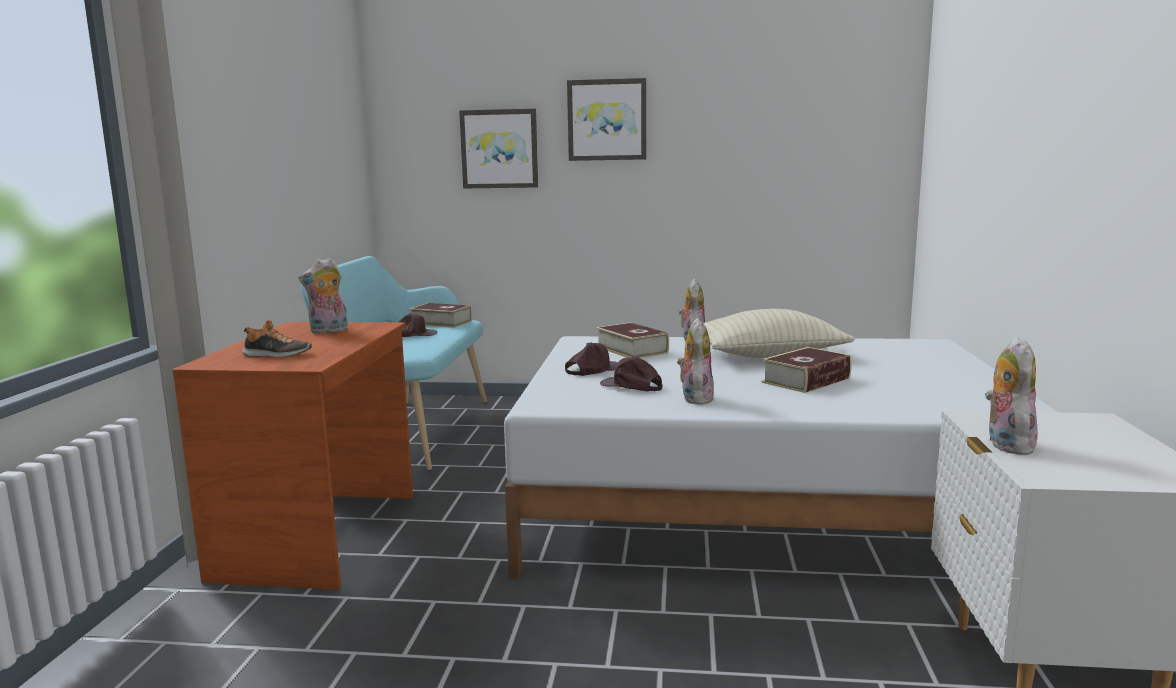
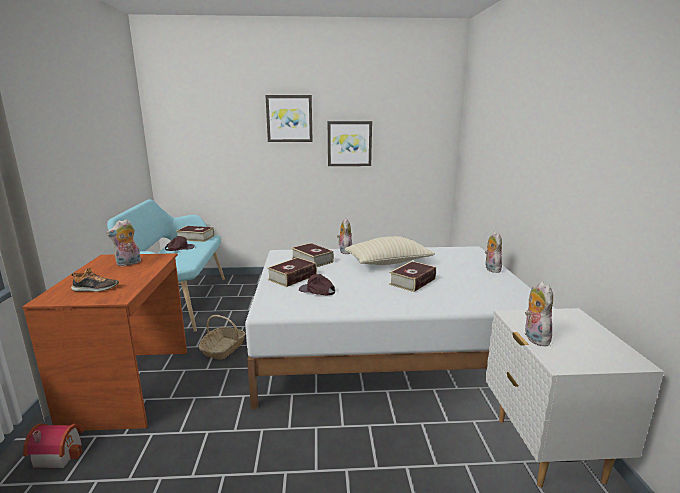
camera: 10 degrees left, 5 degrees up
(205, 610) = (59, 453): none -> toy house
(473, 495) = (223, 348): none -> basket
(499, 149) = (226, 134): picture -> picture (349, 143)
(593, 369) = (292, 277): brown cap -> book
(695, 398) = (355, 299): plush toy -> plush toy (491, 269)

